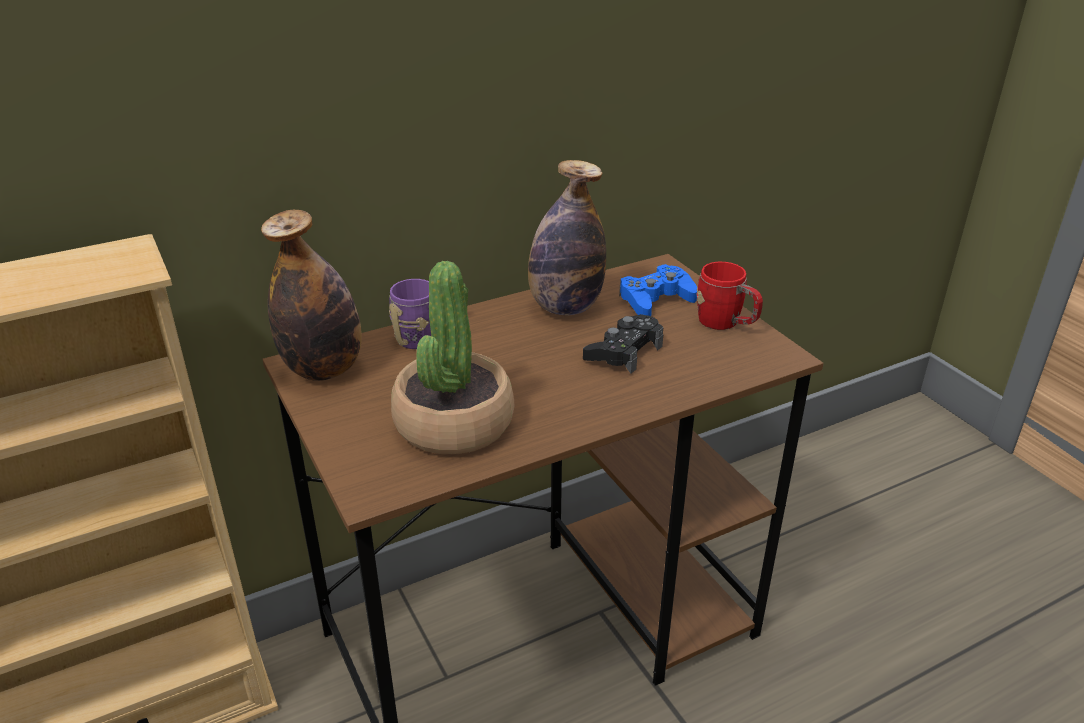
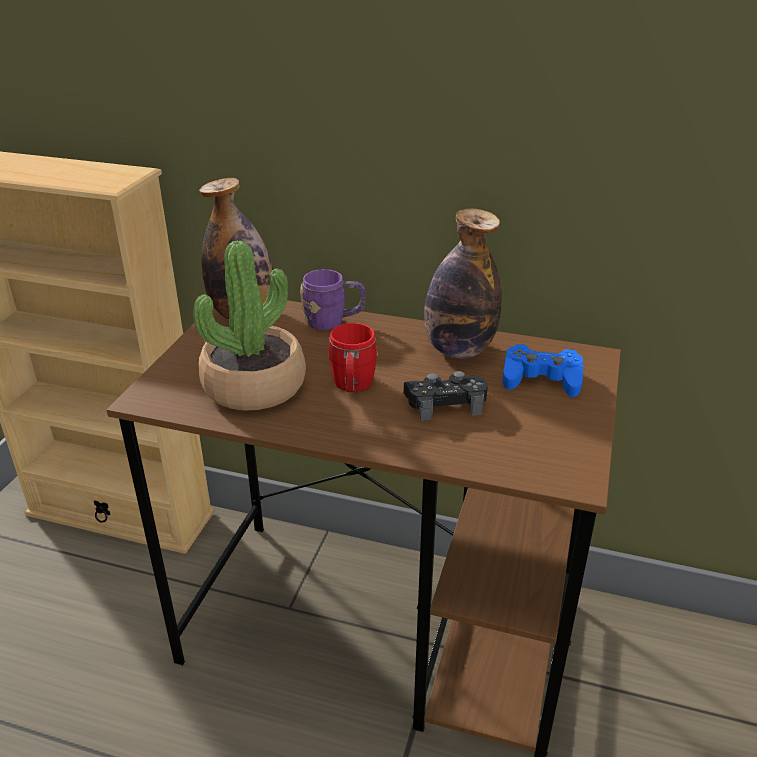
camera: 45 degrees right, 0 degrees up
(726, 324) = (569, 427): red mug -> red mug (352, 387)

